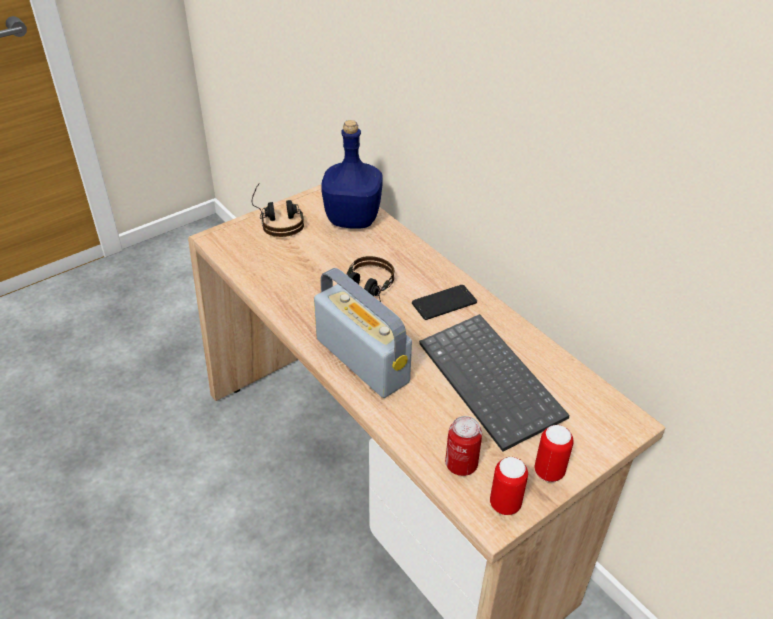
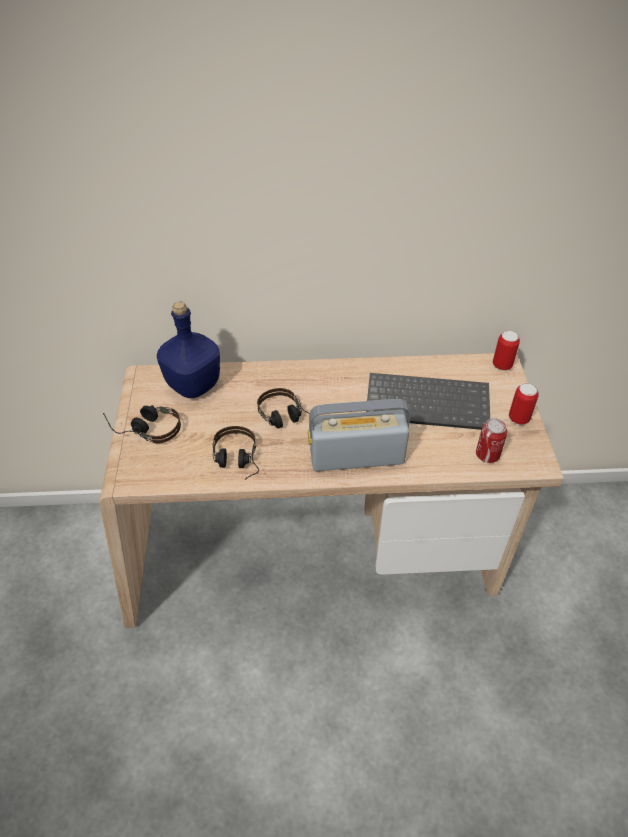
camera: 55 degrees left, 5 degrees up
(284, 287) = (236, 463): none -> headphones
(444, 303) = (335, 385): phone -> none
(505, 504) = (531, 451): can -> can (502, 365)

